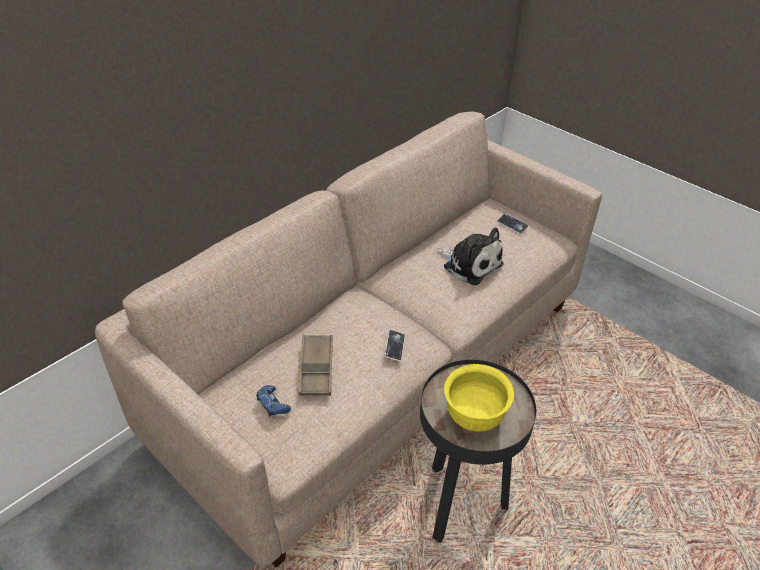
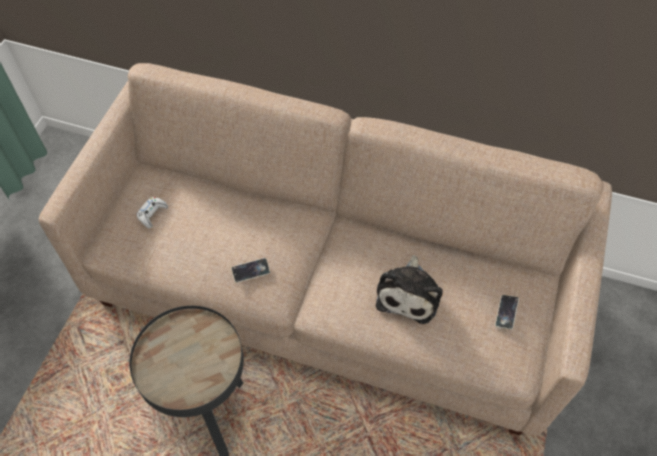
camera: 65 degrees right, 15 degrees up
(273, 404) = (152, 214): blue game controller -> white game controller
(316, 368) = (199, 225): brown tray -> none
(474, 416) = (172, 358): yellow bowl -> none

